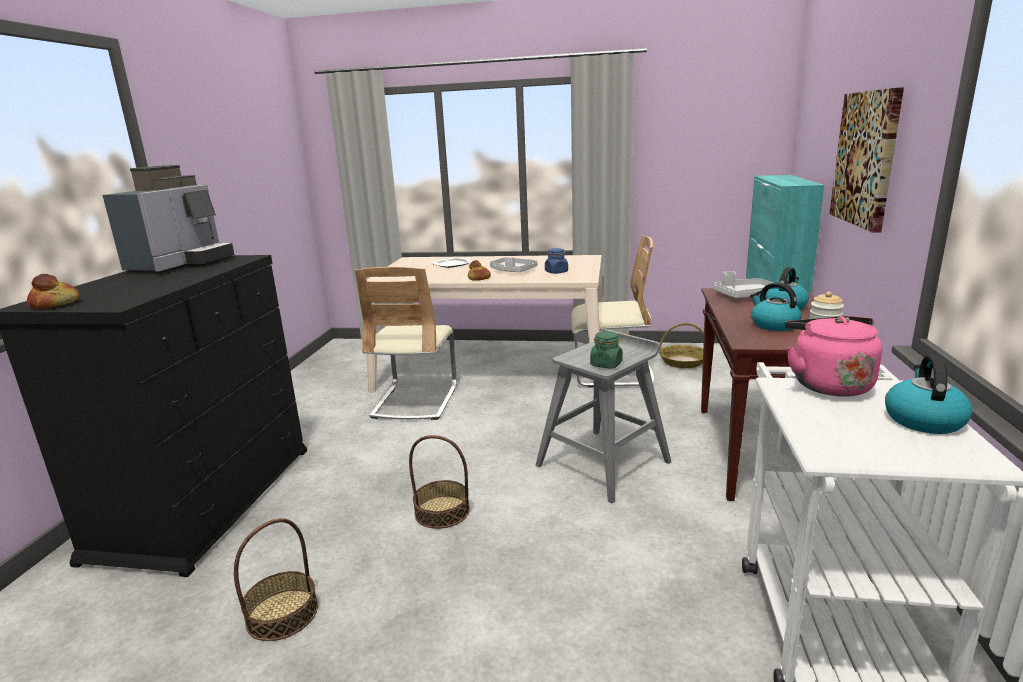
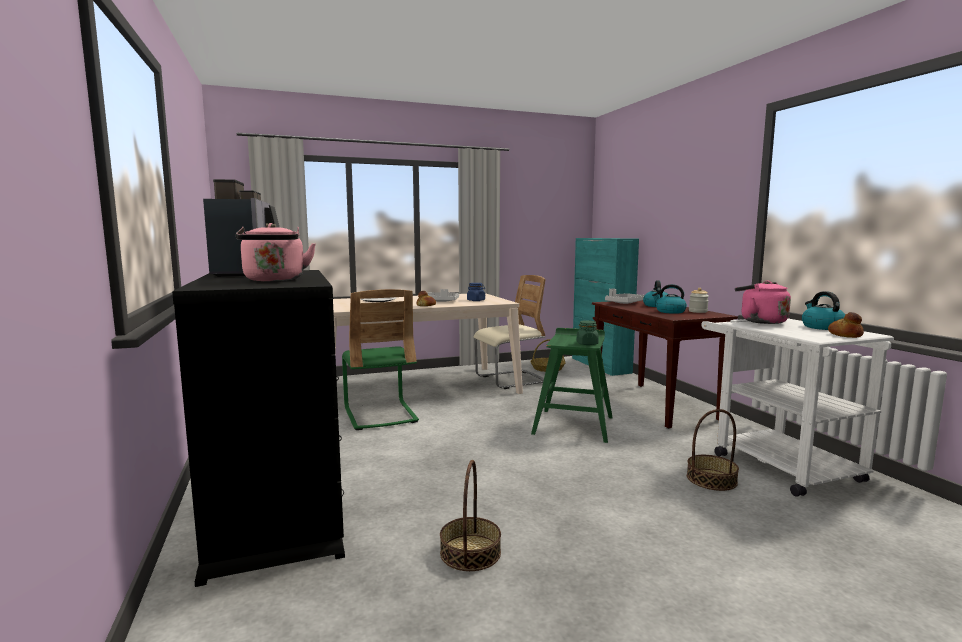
camera: 30 degrees left, 10 degrees down
(56, 304) = (235, 286): bread -> bread (845, 335)
(132, 289) = (274, 280): none -> pink kettle
(415, 401) = (380, 414): beige chair -> green chair
(442, 511) = (503, 470): basket -> basket (711, 479)
(604, 463) = (573, 425): grey stool -> green stool
(866, 158) = (681, 217): picture -> none

